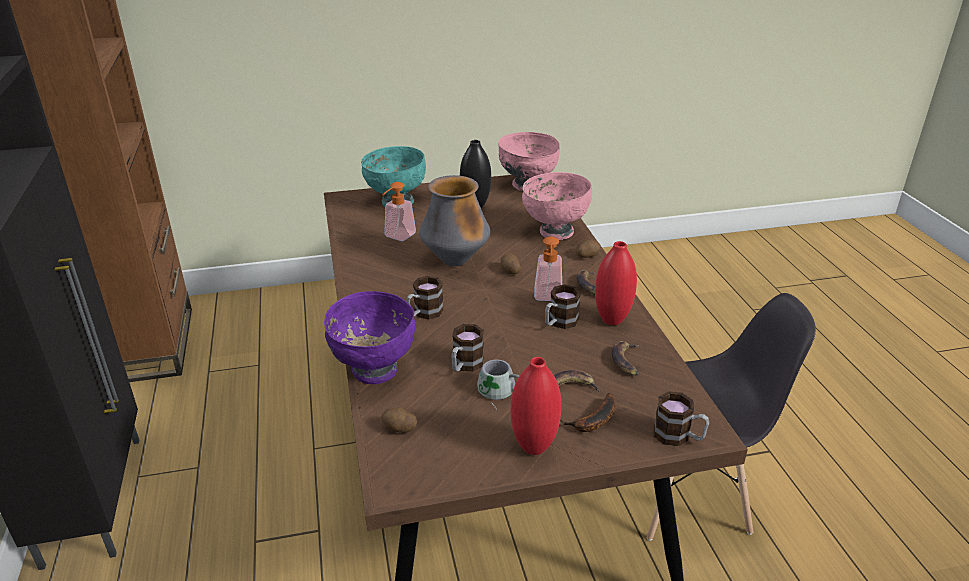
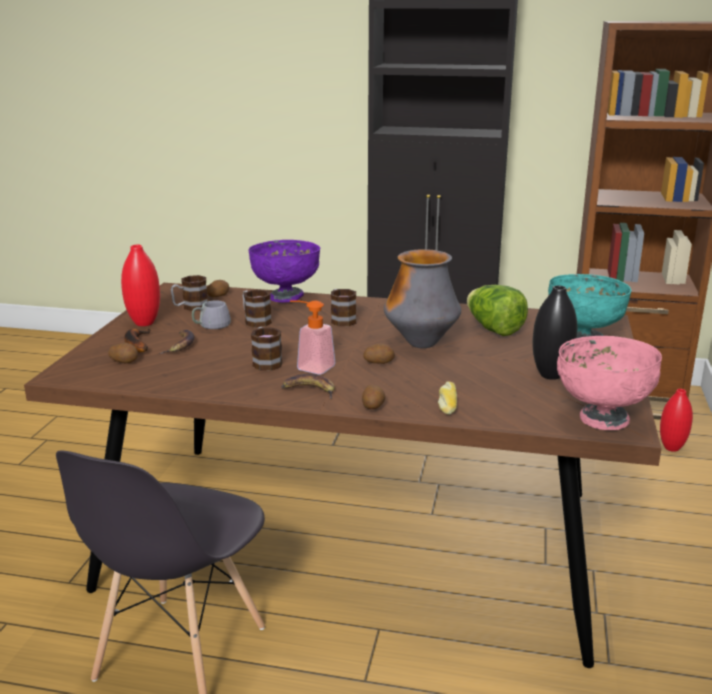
camera: 115 degrees right, 10 degrees down
(397, 237) = (493, 329): soap dispenser -> lettuce
(555, 232) = (447, 403): pink bowl -> bread
(612, 320) = (241, 384): red vase -> red vase (671, 448)
(626, 361) = (178, 373): banana -> none
(637, 406) = (124, 361): none -> potato
(678, 436) = (75, 365): mug -> mug (190, 307)

